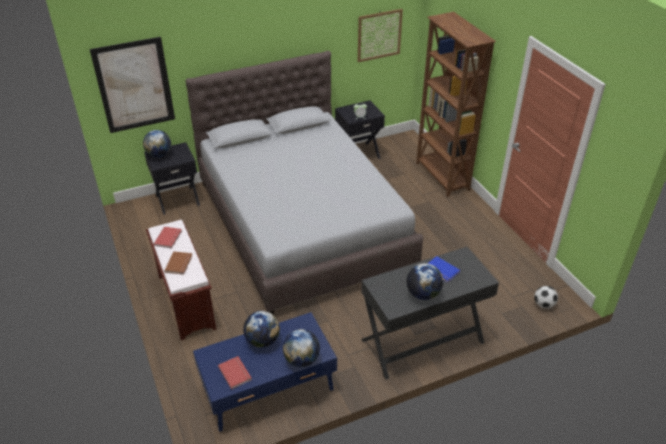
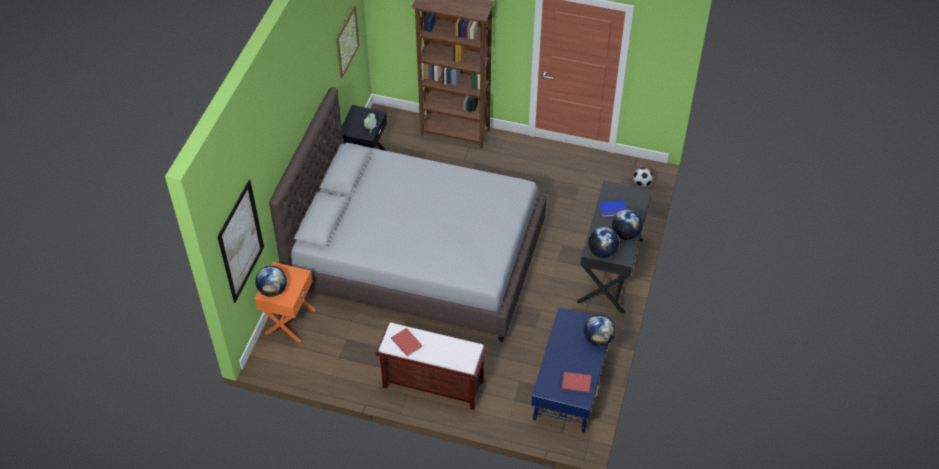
camera: 50 degrees left, 10 degrees up
(177, 199) = (289, 321): black nightstand -> orange nightstand
(179, 264) = (447, 351): brown book -> none
(262, 340) = (560, 350): globe -> globe (602, 252)

